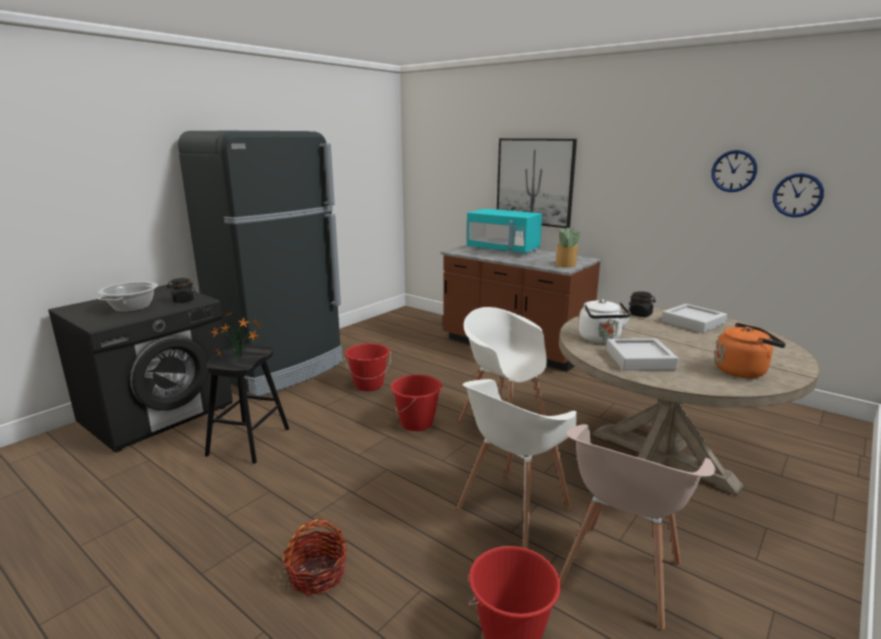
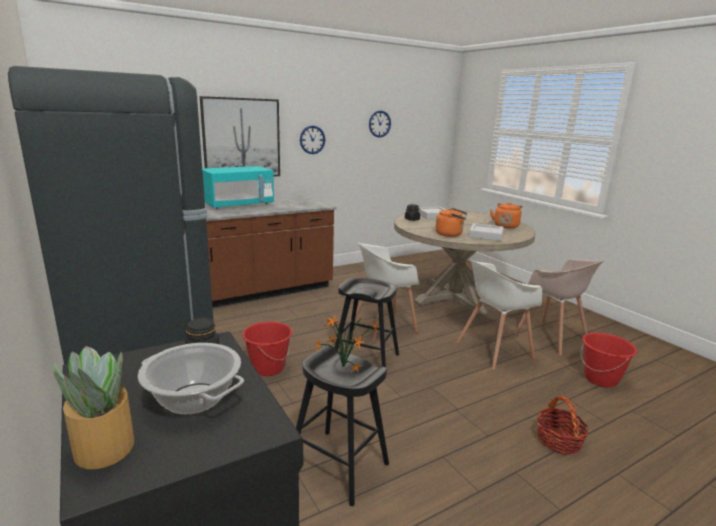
camera: 70 degrees left, 0 degrees up
(417, 423) = (365, 359): red bucket -> black stool
(513, 509) = (493, 350): white chair -> white chair turned 90 degrees clockwise
(565, 265) = (315, 203): potted plant -> potted plant (103, 448)
(600, 339) = (450, 234): white kettle -> orange kettle
(797, 195) = (408, 137): wall clock -> wall clock (312, 139)

